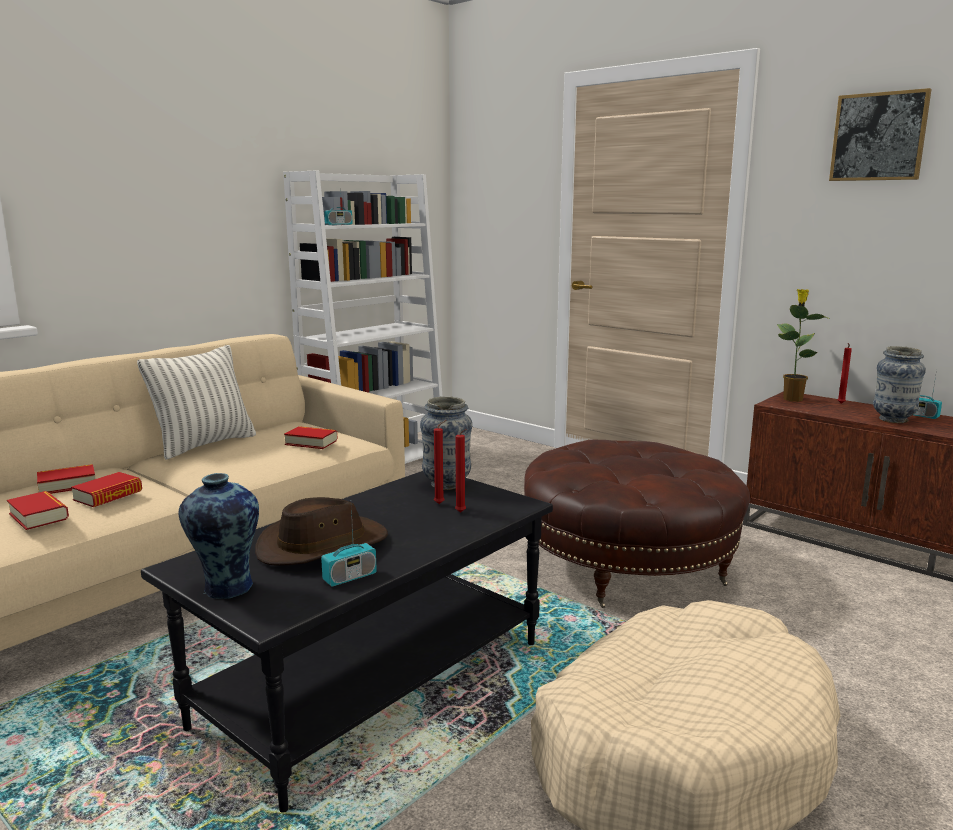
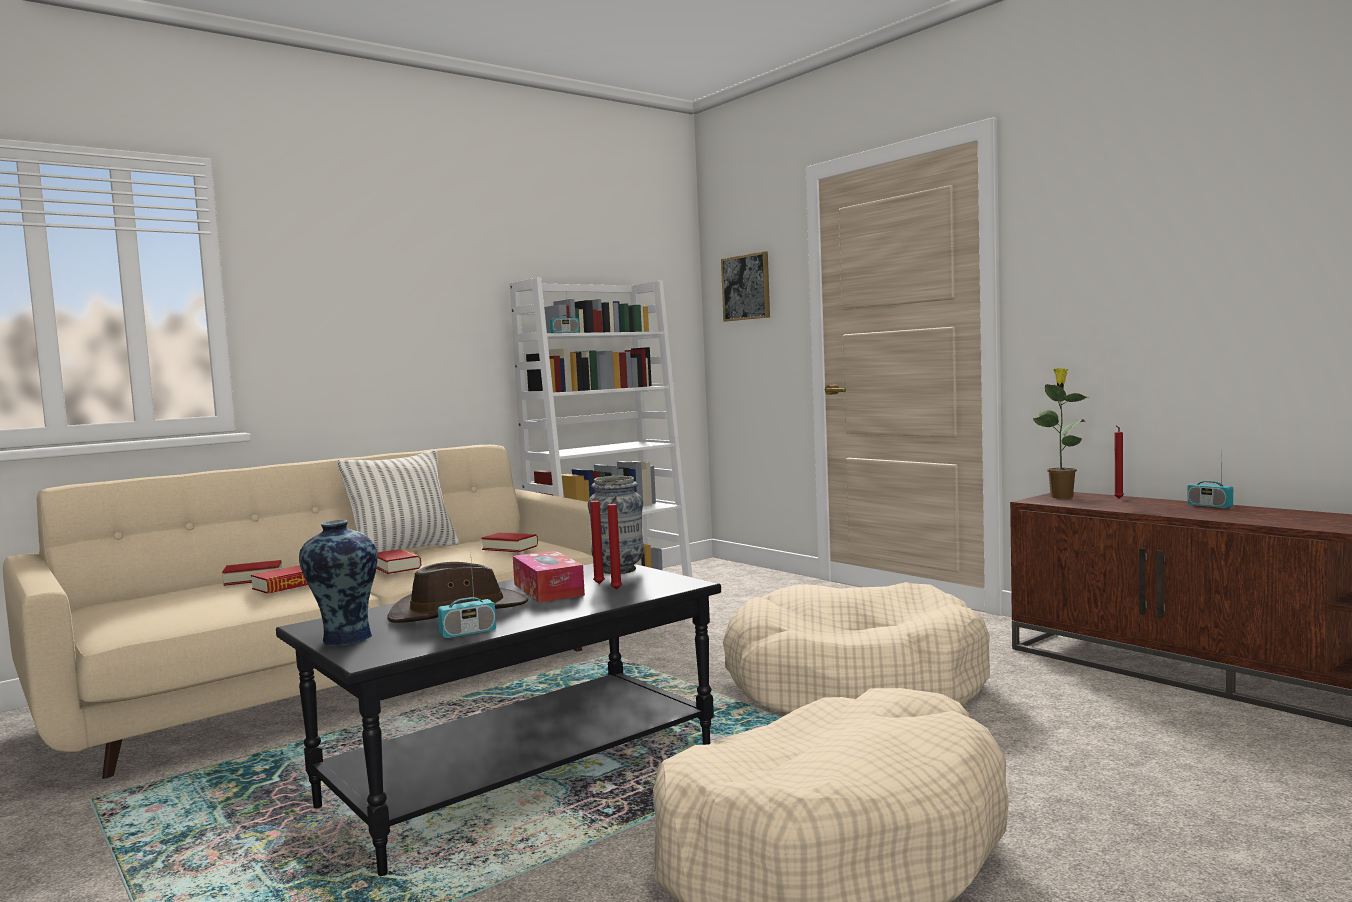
camera: 10 degrees right, 10 degrees down
(38, 516) = (214, 599): book -> book (396, 567)
(394, 512) = (548, 589): none -> tissue box
(628, 565) = (854, 684): brown ottoman -> beige dog bed
(878, 137) = (1128, 194): picture -> picture (746, 287)
(893, 420) = (1171, 509): vase -> none

